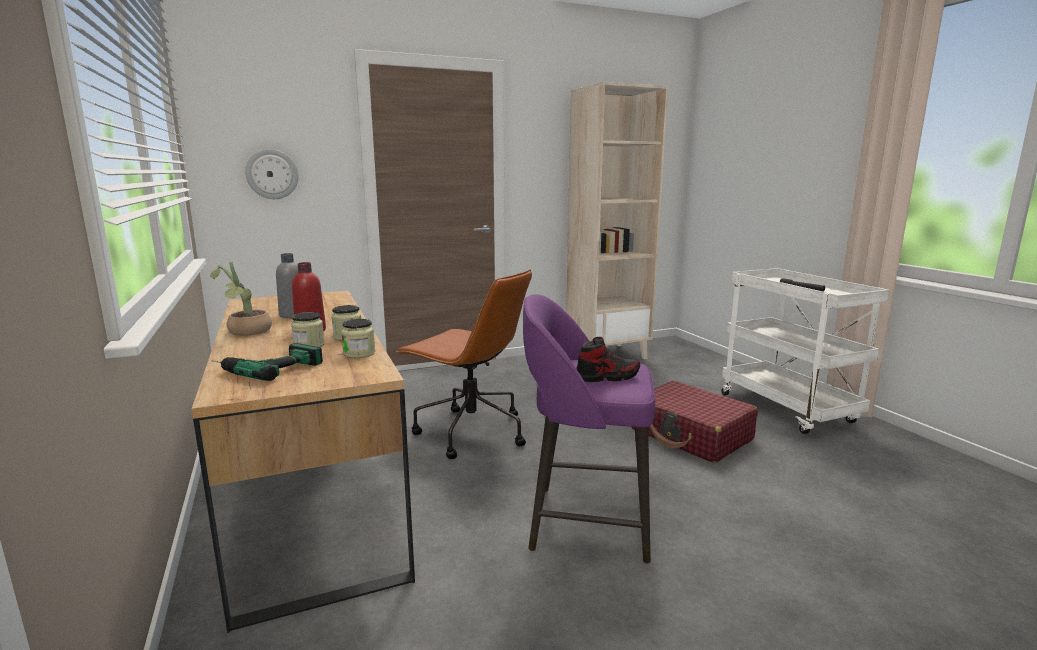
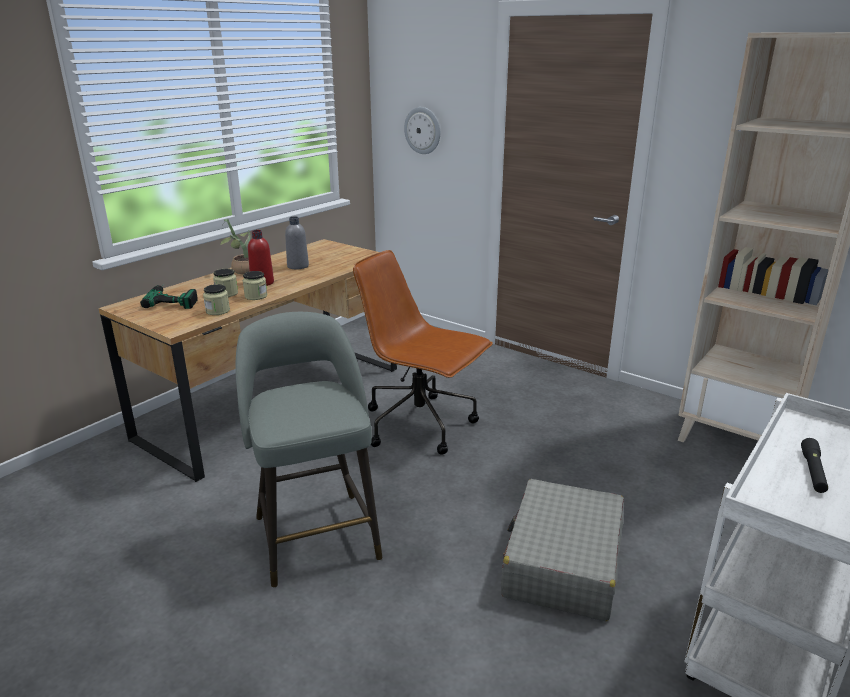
camera: 60 degrees right, 10 degrees up
(470, 432) = (421, 425): brown office chair -> brown office chair turned 120 degrees clockwise
(585, 521) = (316, 534): purple stool -> grey stool
(607, 377) = (291, 411): shoe -> none
(691, 435) = (562, 563): red suitcase -> grey suitcase

